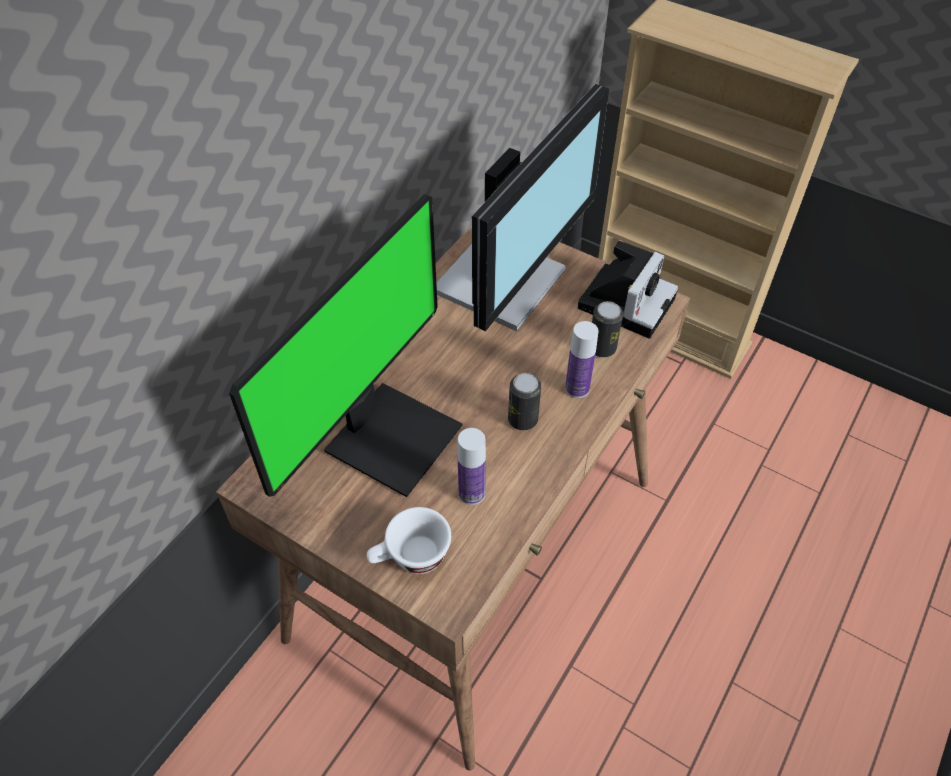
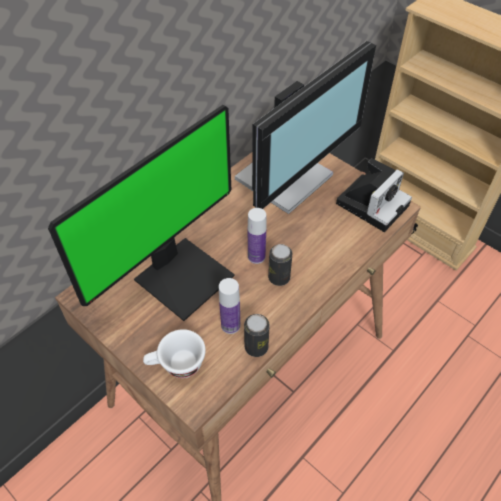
camera: 10 degrees right, 0 degrees up
(577, 388) = (323, 261): bottle -> bottle (256, 256)
(602, 348) = (347, 234): can -> can (256, 347)

